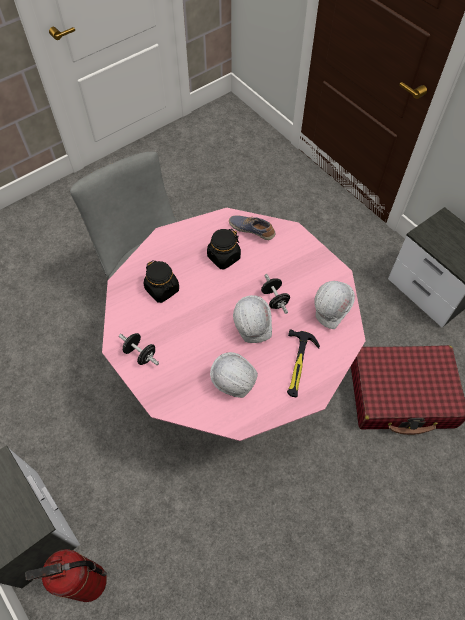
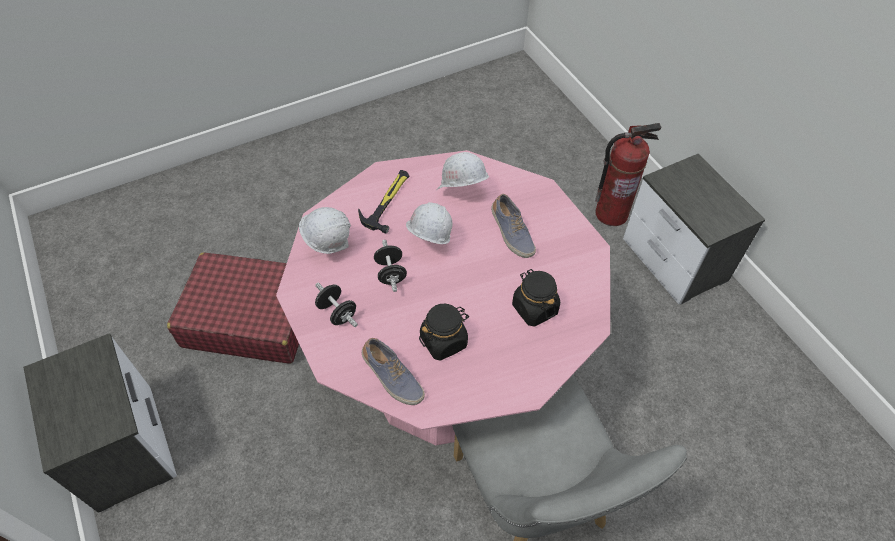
camera: 170 degrees left, 5 degrees down
(140, 354) = (564, 237): black dumbbell -> black dumbbell (337, 312)
(185, 349) = (511, 234): none -> shoe

